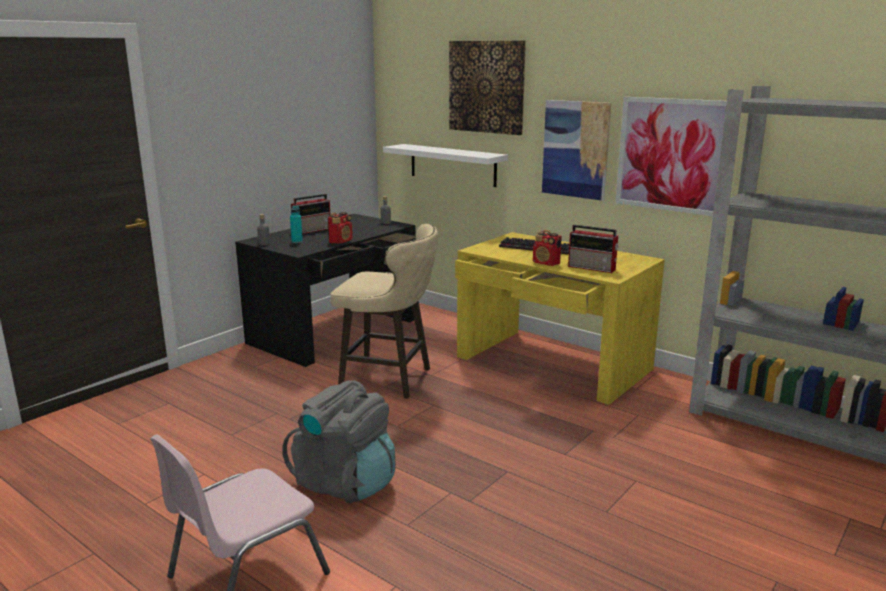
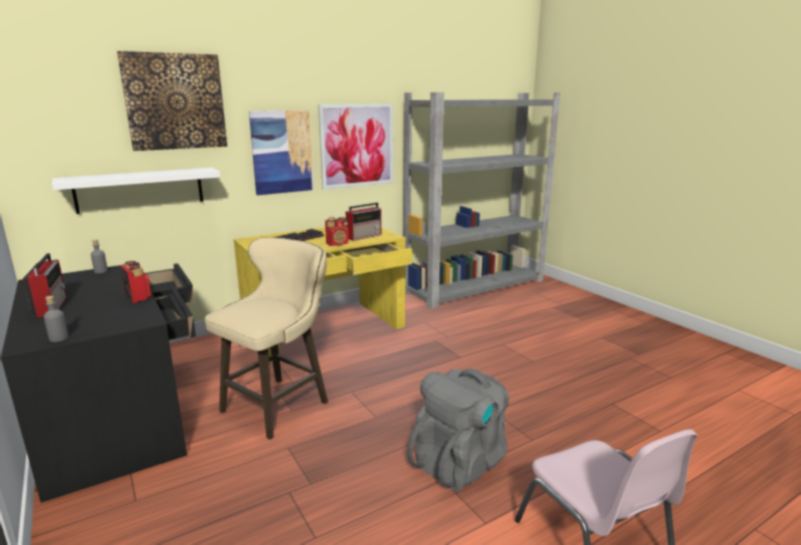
camera: 70 degrees left, 0 degrees up
(297, 242) = (92, 318): turquoise bottle -> none

